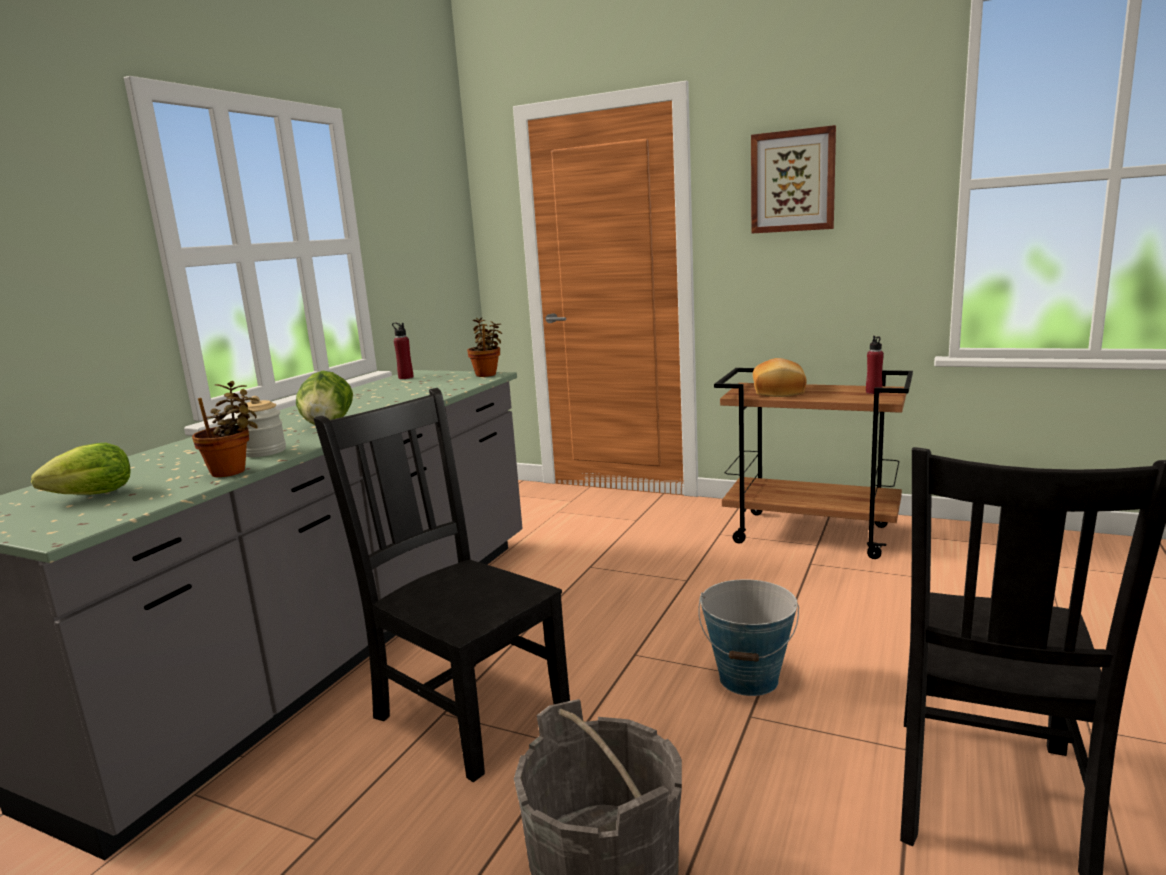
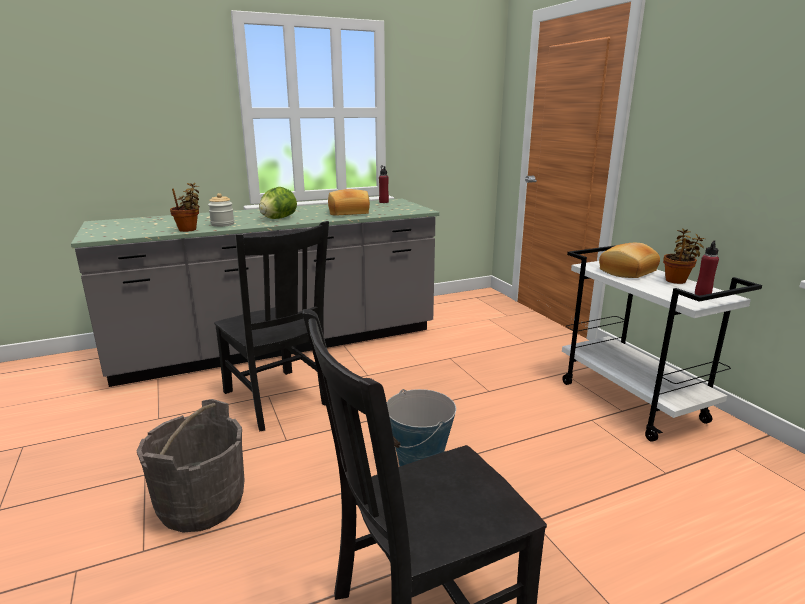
camera: 40 degrees right, 5 degrees up
(87, 496) = (134, 226): lettuce -> none
(407, 396) = (349, 213): none -> bread
(467, 711) = (277, 400): black chair -> black chair turned 150 degrees clockwise
(487, 374) = (421, 209): potted plant -> potted plant (677, 280)
(793, 181) = (711, 79): picture -> none
(812, 534) = (633, 402): brown cart -> white cart

